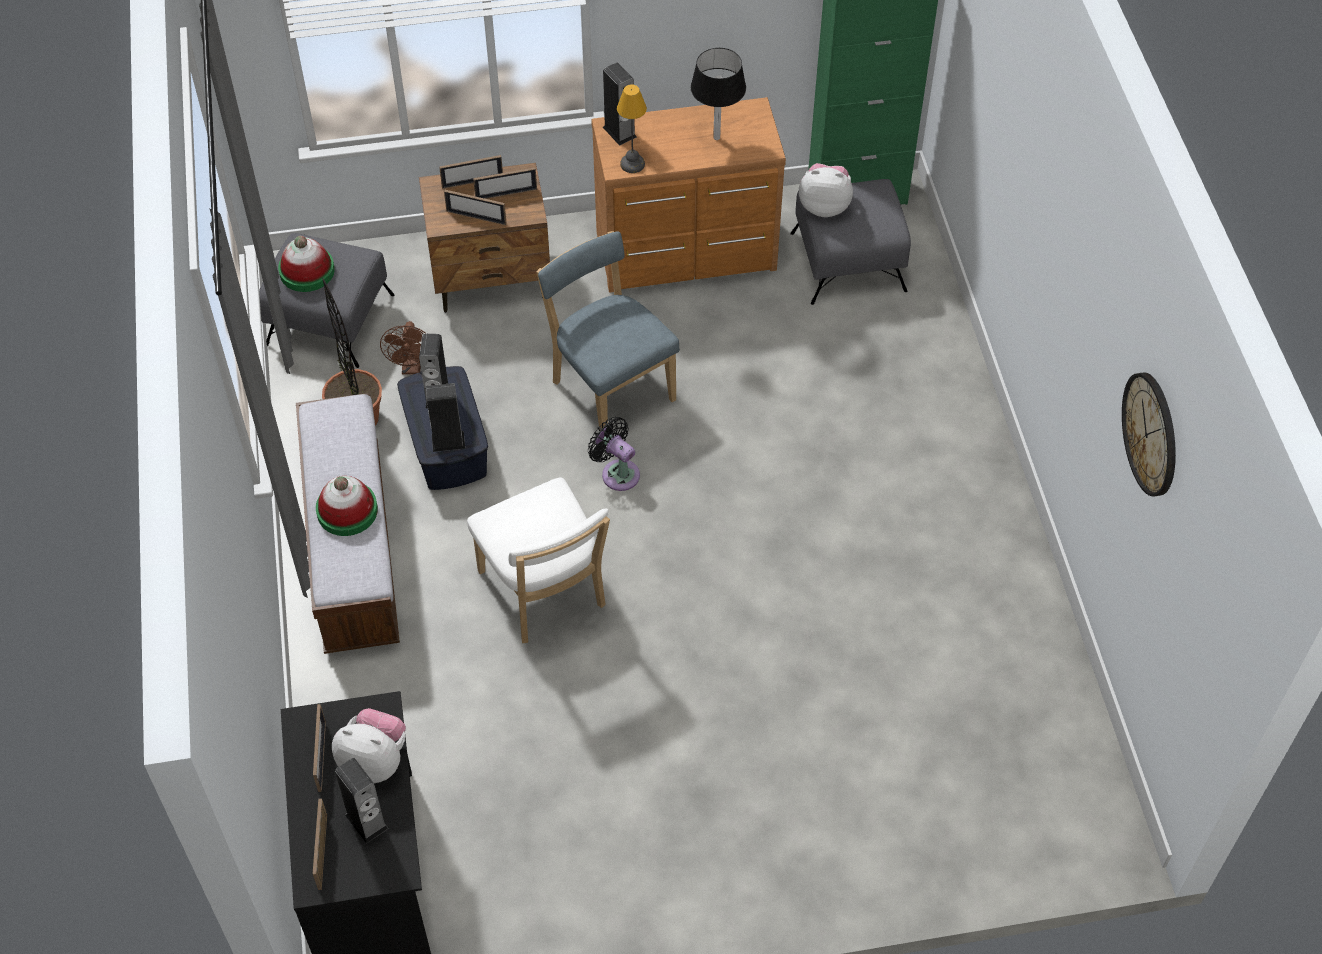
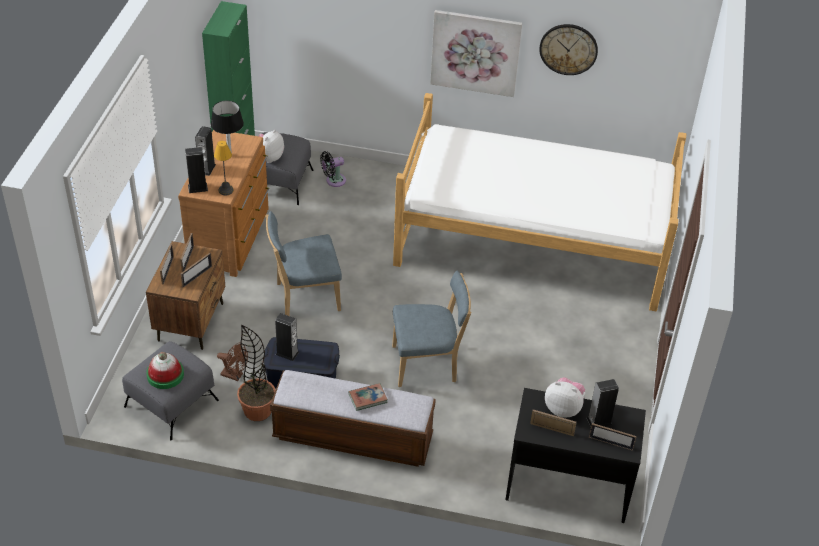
camera: 70 degrees left, 10 degrees down
(347, 511) = (368, 398): hat -> book
(375, 760) = (563, 408): plush toy -> plush toy turned 75 degrees clockwise
(448, 441) = (323, 357): speaker -> speaker (206, 169)
(544, 594) = (428, 364): white chair -> blue chair
(617, 472) = (364, 312): black fan -> black fan (333, 181)
(918, 656) = (533, 243): none -> bed
(1083, 313) = (475, 52): none -> picture

